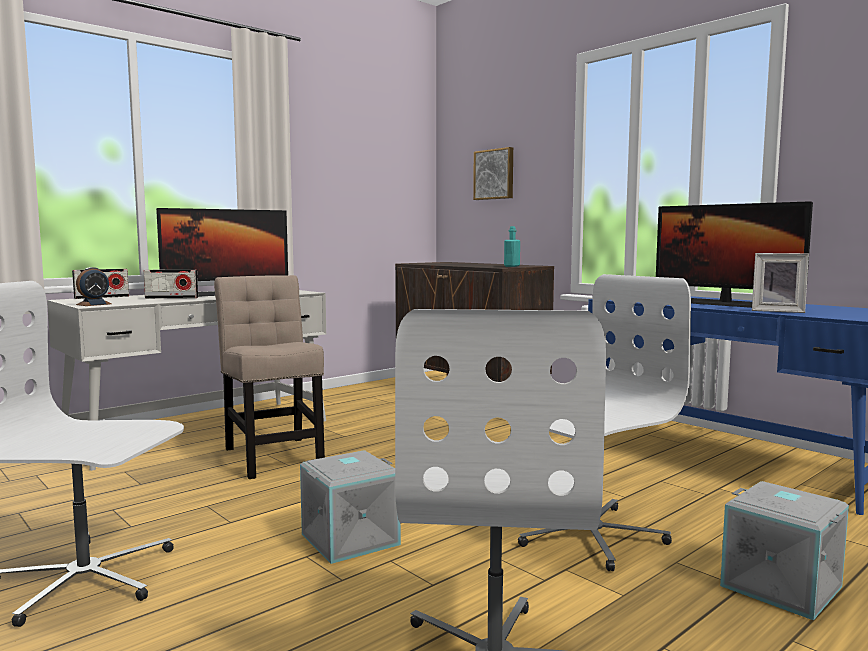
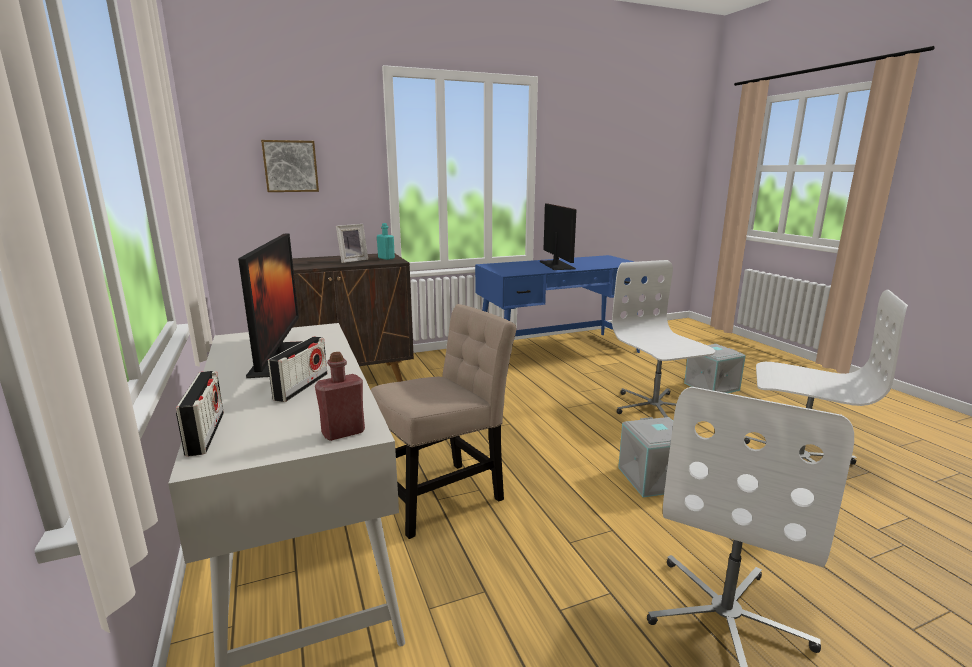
camera: 70 degrees left, 10 degrees up
(94, 304) = (343, 432): alarm clock -> red bottle
(273, 455) = (444, 496): beige chair -> beige chair turned 150 degrees clockwise
(724, 304) = (556, 265): monitor -> monitor turned 75 degrees counterclockwise
(777, 311) = (598, 266): picture frame -> picture frame (352, 260)

